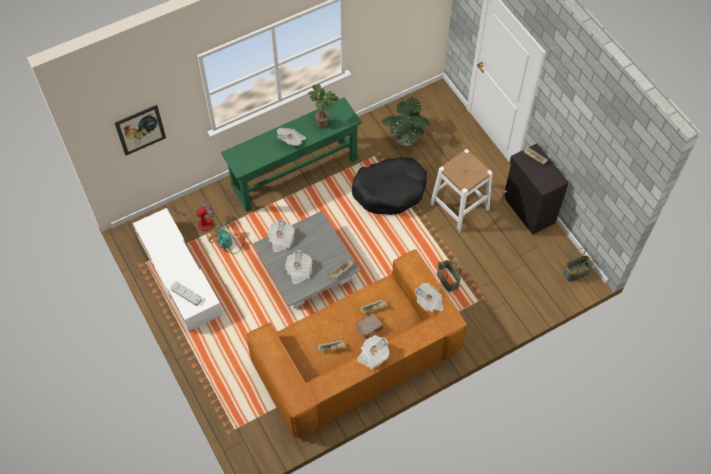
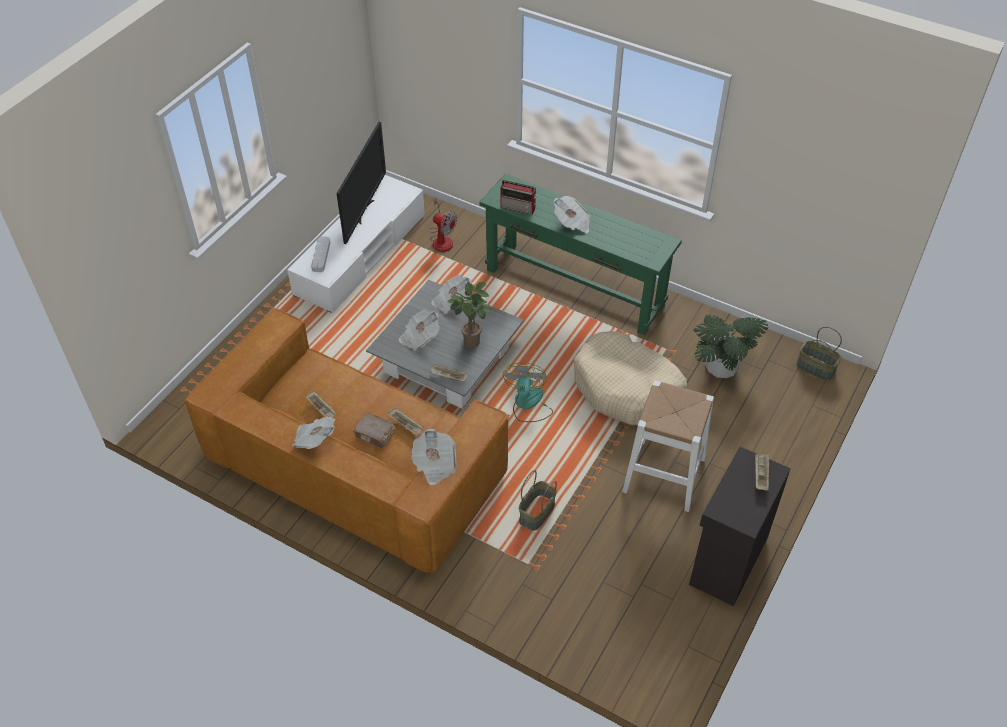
camera: 60 degrees right, 10 degrees down
(140, 130) = (434, 62): picture -> none
(161, 251) = (364, 211): none -> television
(228, 242) = (433, 274): fan -> fan (528, 404)
(258, 160) = (519, 207): none -> radio
(324, 124) = (622, 240): potted plant -> potted plant (472, 344)
(390, 190) = (627, 388): black dog bed -> beige dog bed
(576, 273) = (667, 673): basket -> basket (815, 368)

